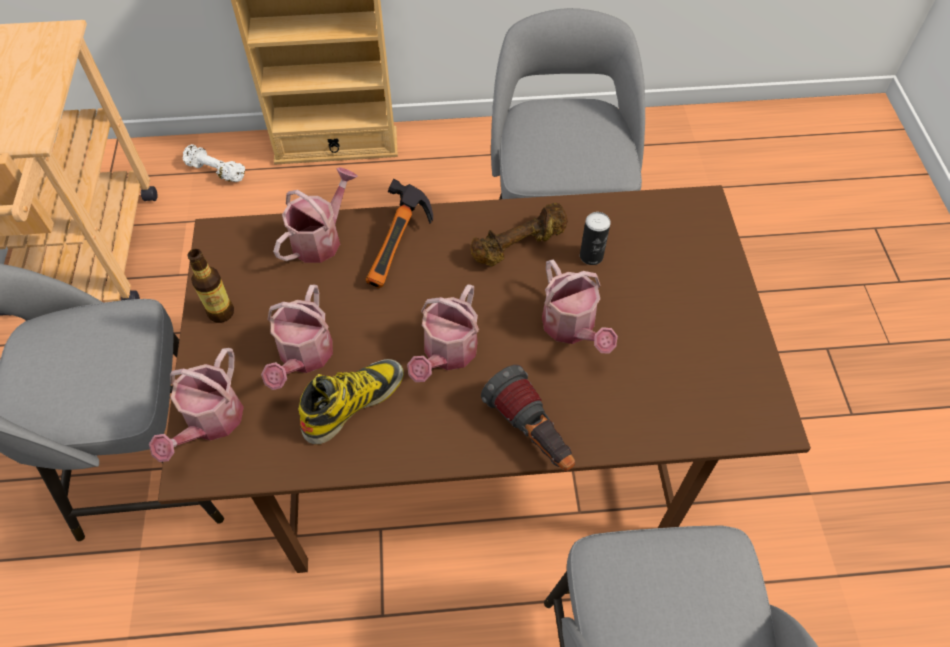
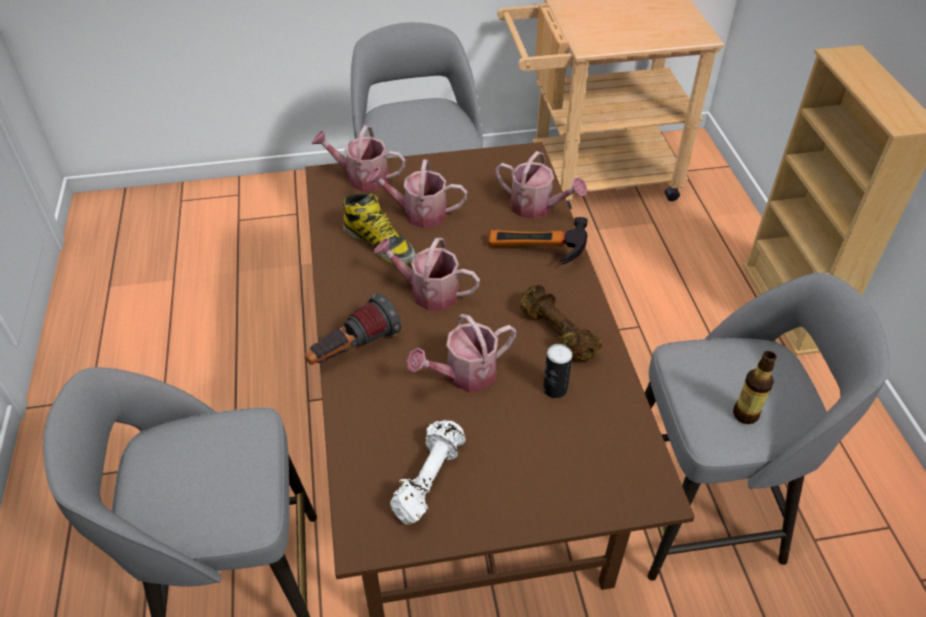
camera: 85 degrees right, 10 degrees down
(215, 172) = (716, 229): white dumbbell -> white dumbbell (427, 479)
(221, 312) = (455, 167): bottle -> bottle (745, 414)

